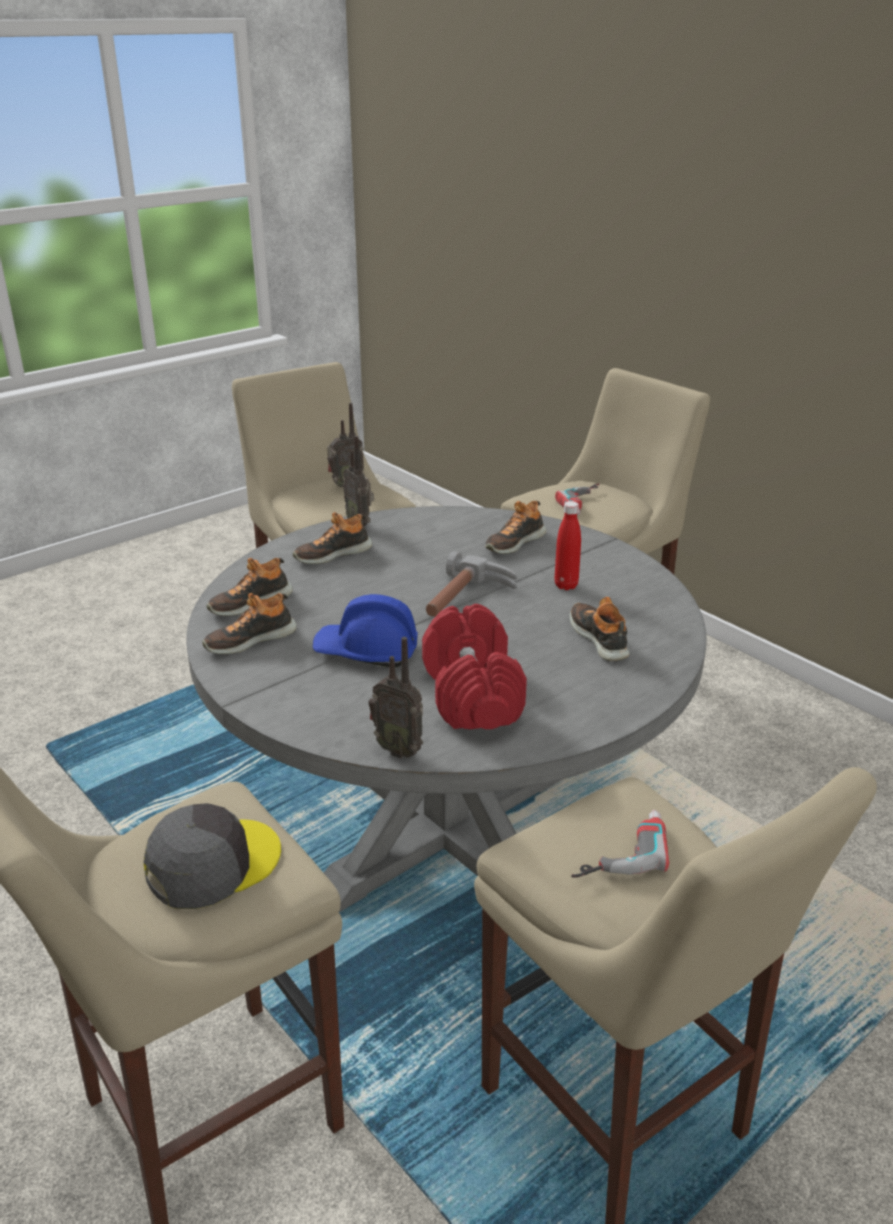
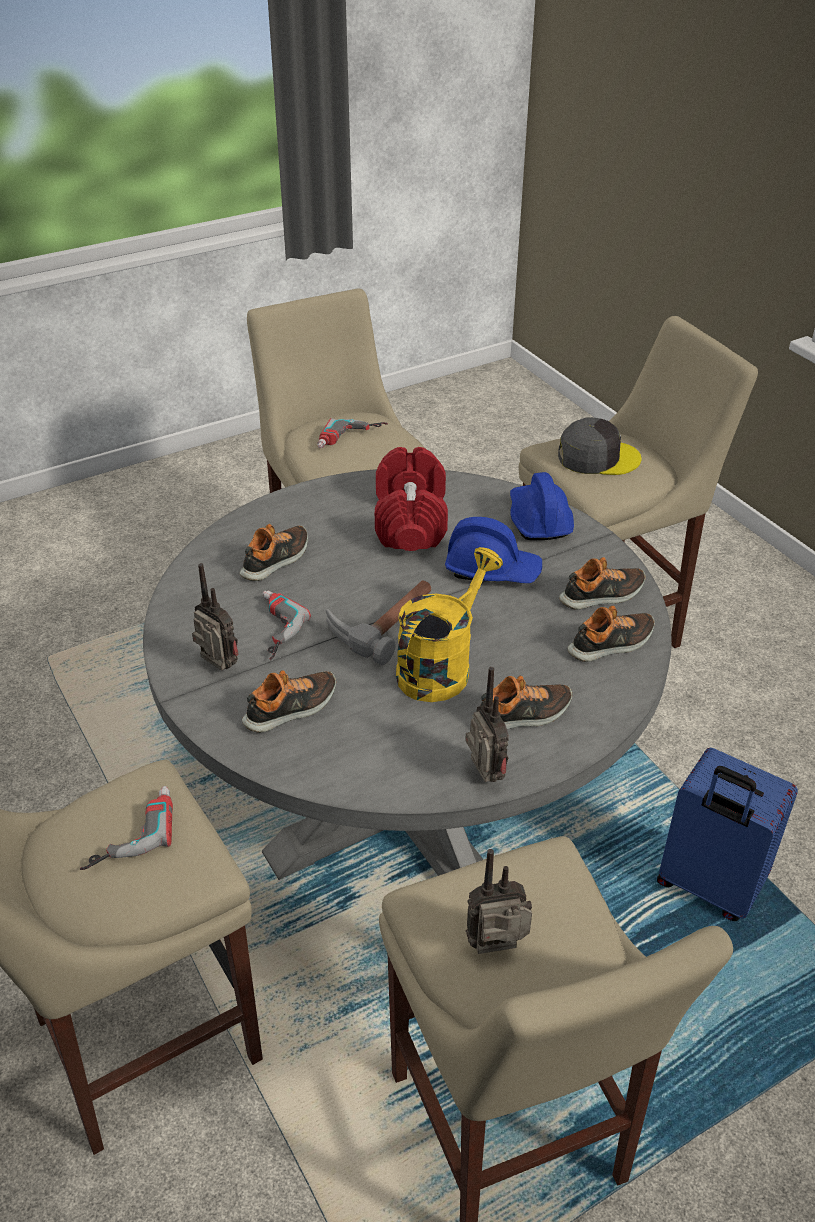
camera: 170 degrees left, 10 degrees up
(162, 802) = (707, 887): none -> blue suitcase
(212, 863) = (597, 457): grey cap -> grey cap turned 150 degrees counterclockwise
(314, 712) = (538, 519): none -> blue hard hat
(399, 749) = (476, 486): radio -> radio (218, 668)
(404, 575) = (441, 666): none -> yellow watering can
(566, 585) = (269, 629): red bottle -> power drill
(599, 638) = (276, 560): shoe -> shoe turned 135 degrees counterclockwise

